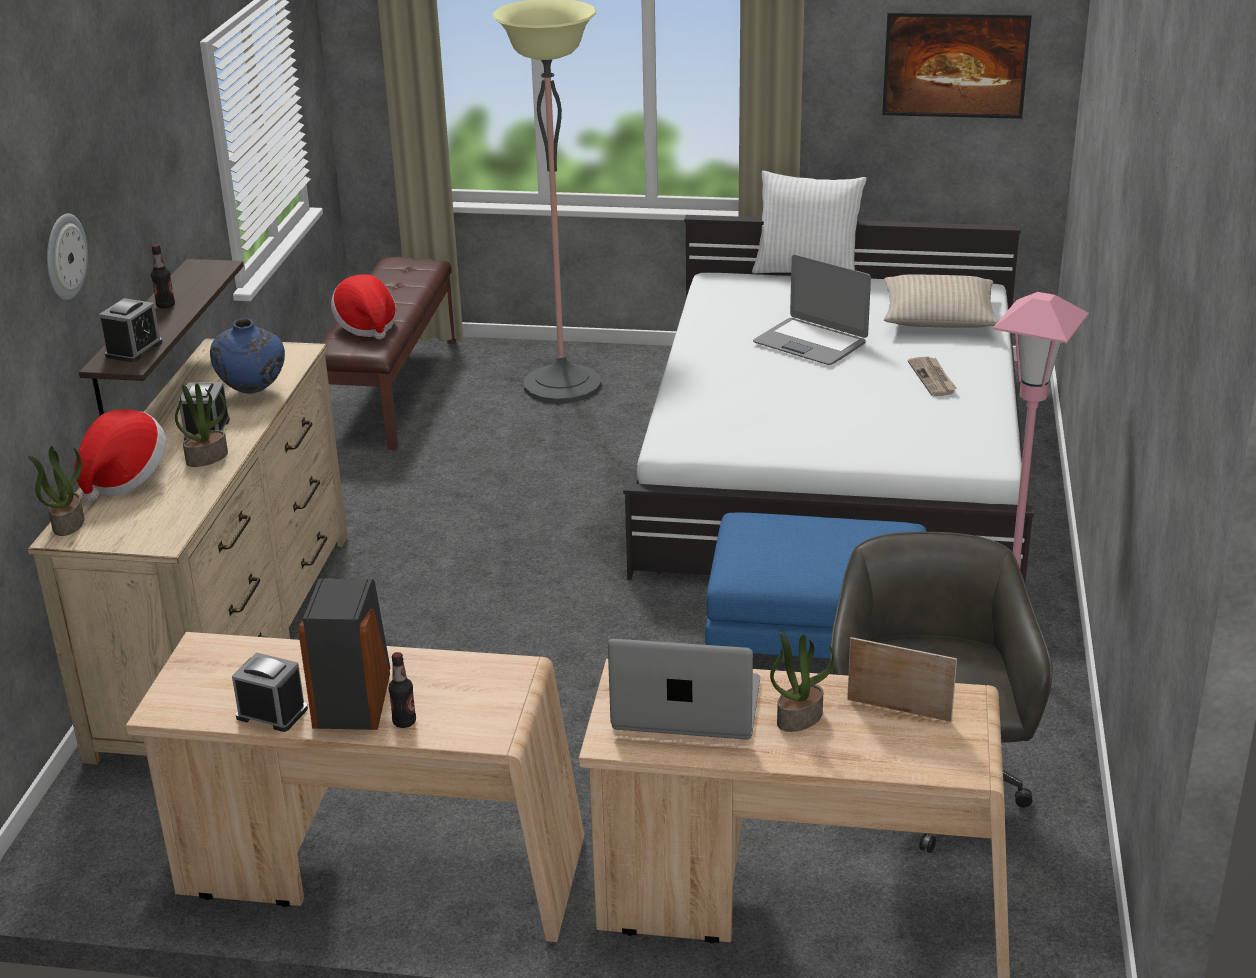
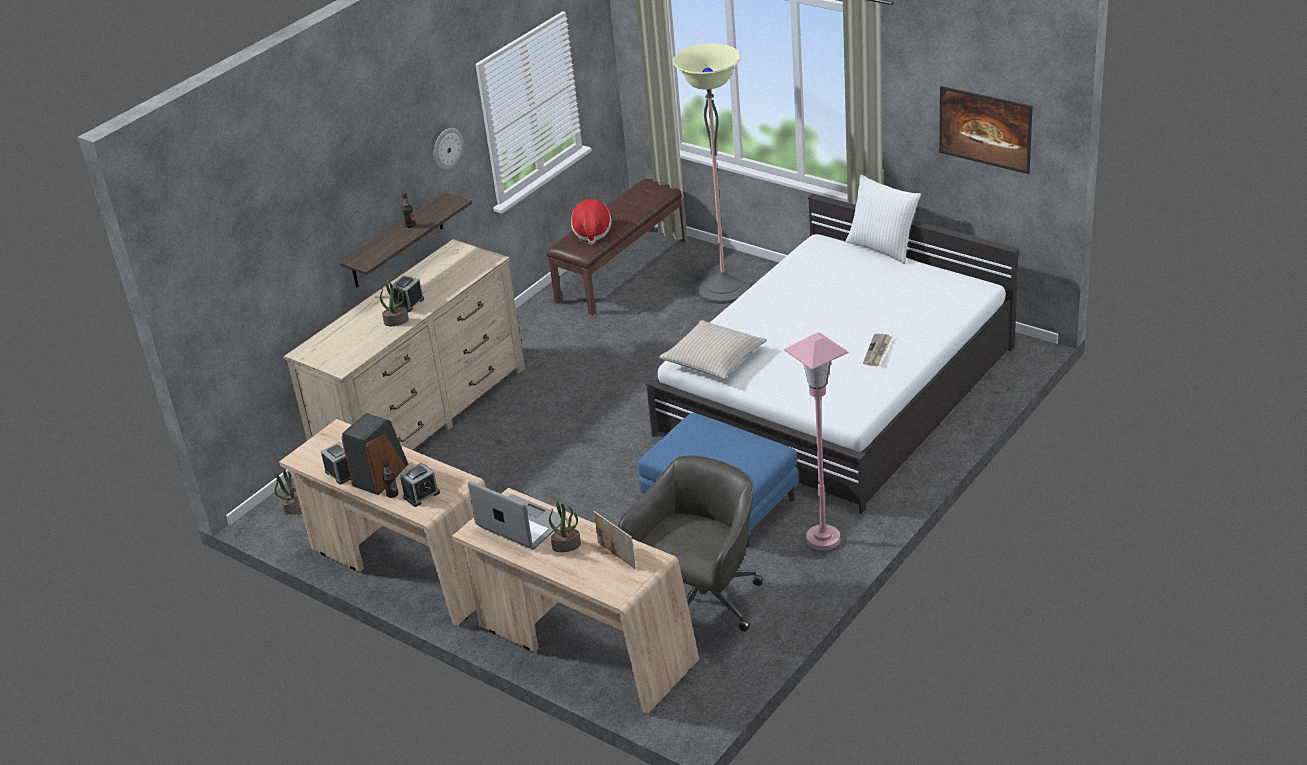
camera: 30 degrees right, 5 degrees up
(64, 256) = (334, 203): wall clock -> wall clock (447, 148)
(68, 523) = (308, 346): potted plant -> potted plant (293, 506)
(124, 478) = (350, 325): hat -> none
(134, 349) = (374, 253): alarm clock -> alarm clock (421, 495)
(253, 391) = (449, 282): blue vase -> none
(810, 343) = (829, 306): laptop -> none
(938, 316) = (930, 304): beige pillow -> beige pillow (713, 359)

